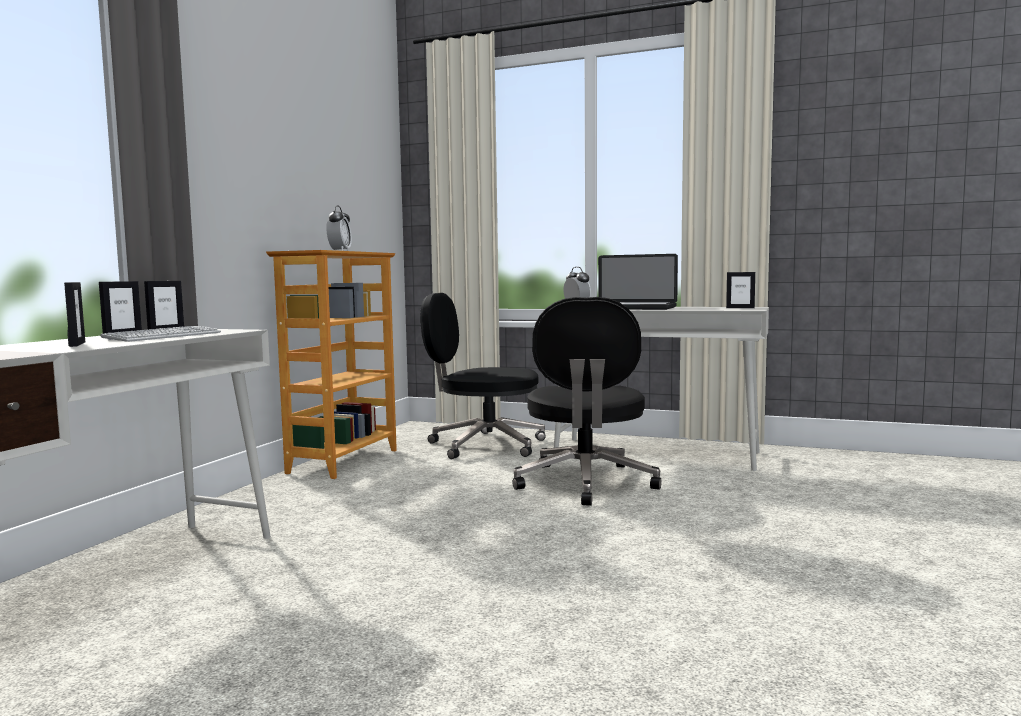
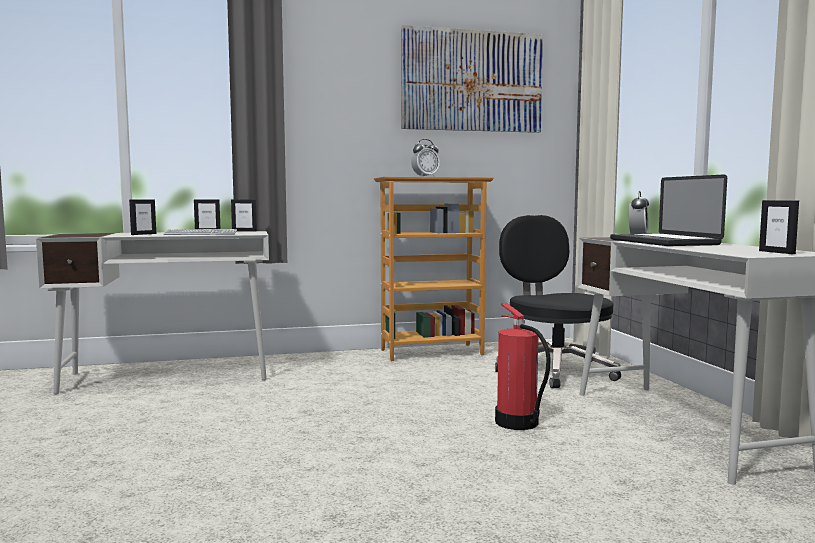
camera: 55 degrees right, 0 degrees up
(334, 140) = (472, 81): none -> picture
(585, 483) = (517, 423): black office chair -> fire extinguisher

